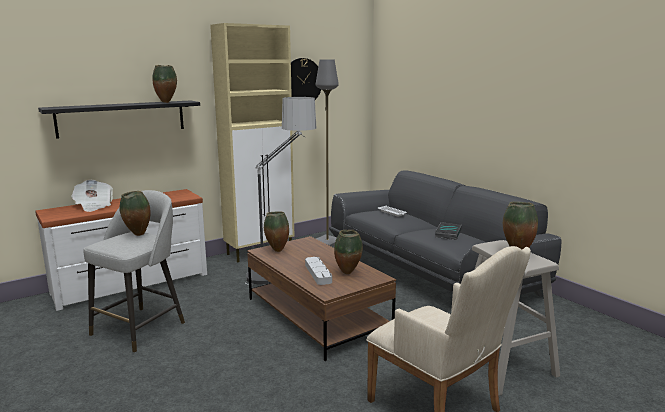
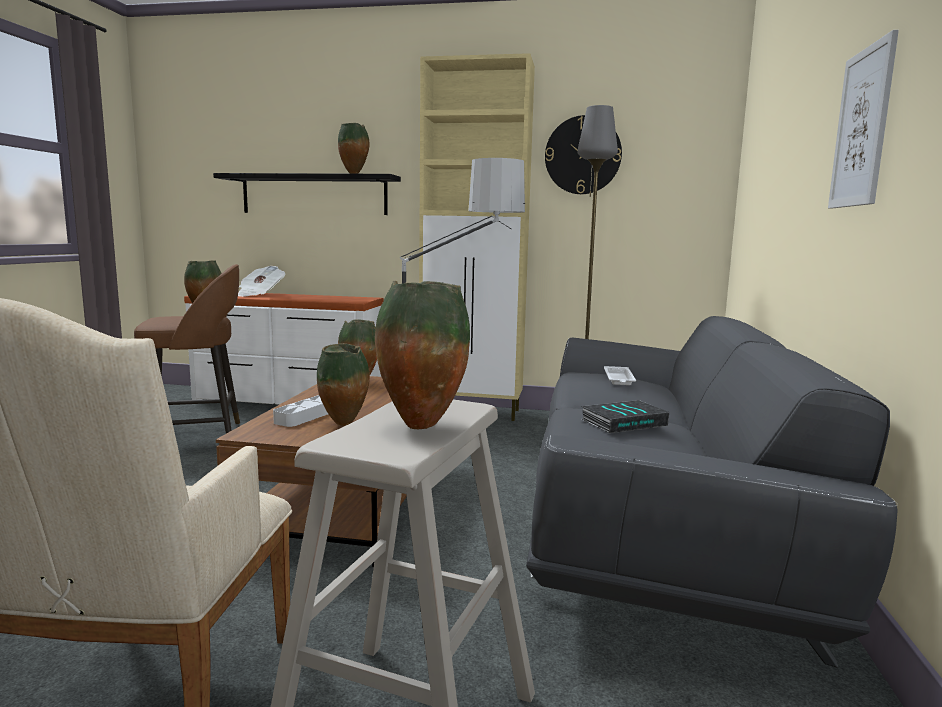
camera: 45 degrees right, 5 degrees down
(140, 327) = (197, 437): grey stool -> brown stool
(505, 102) = (862, 128): none -> picture

